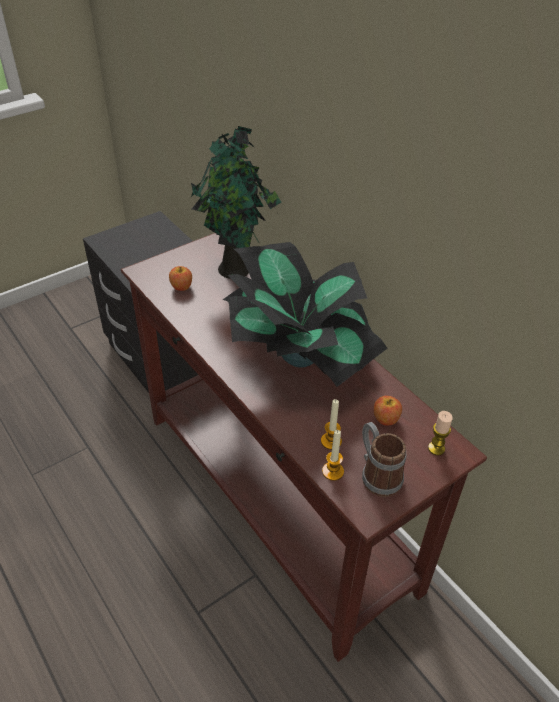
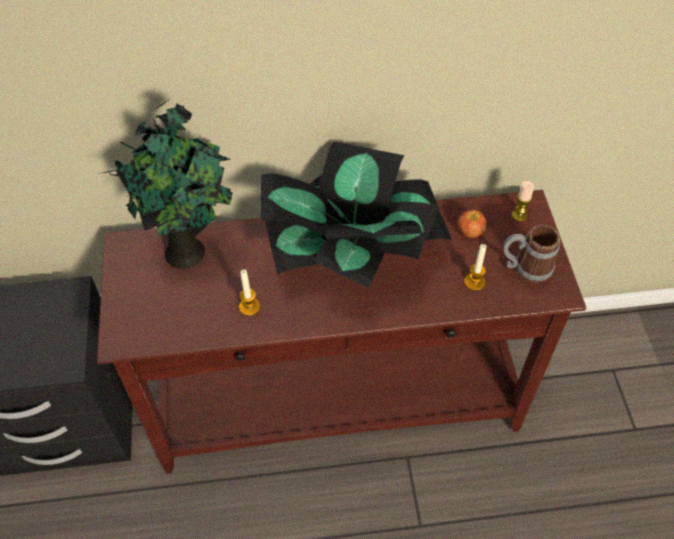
camera: 60 degrees left, 10 degrees up
(181, 287) = (178, 312): apple -> none
(333, 471) = (508, 297): candle -> candle (249, 307)

